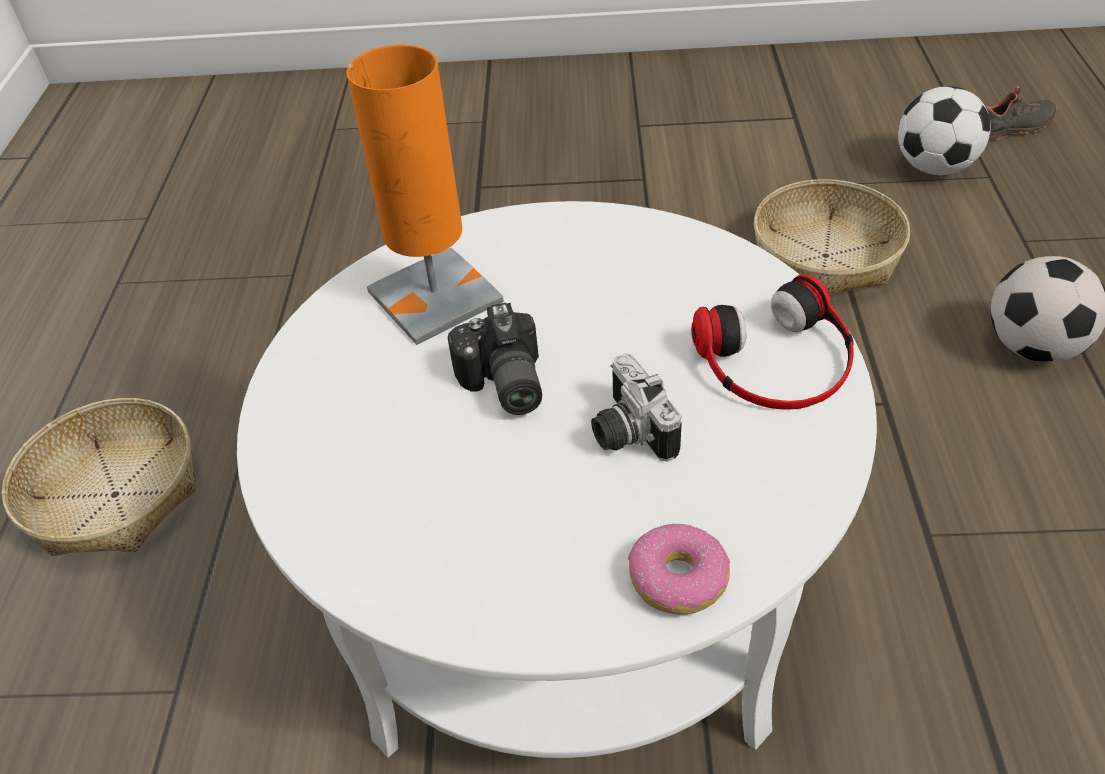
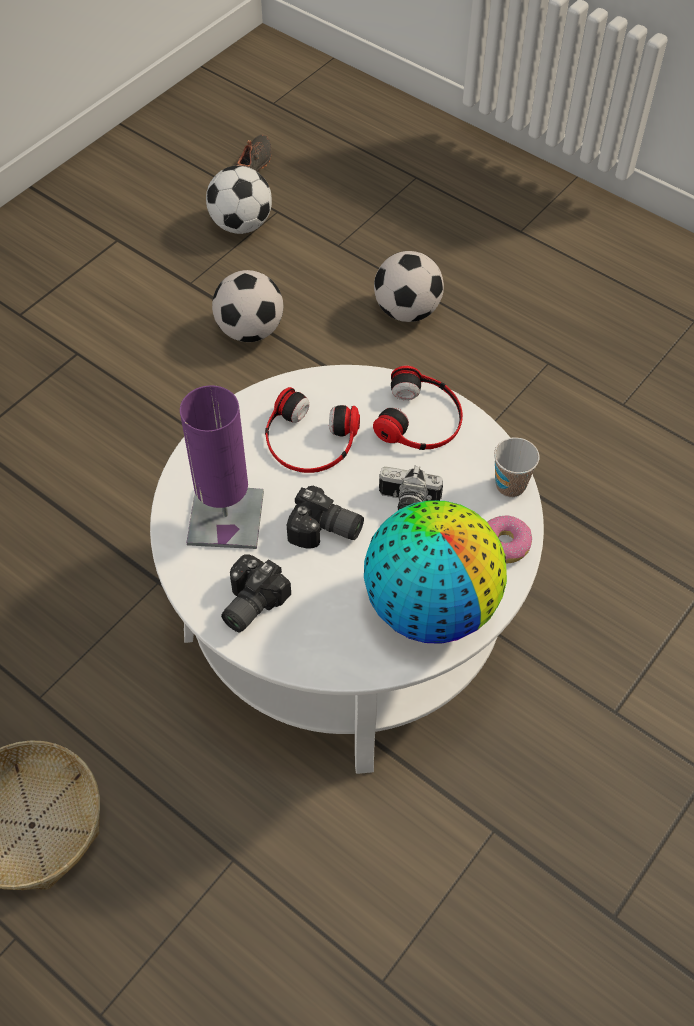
camera: 55 degrees left, 10 degrees up
(332, 385) = (248, 603): none -> camera
(435, 297) = (226, 518): orange table lamp -> purple table lamp
(487, 560) = (430, 606): none -> globe
(619, 291) = (309, 440): none -> headphones
(788, 520) = (510, 485): none -> cup
(824, 256) = (250, 330): basket -> football

